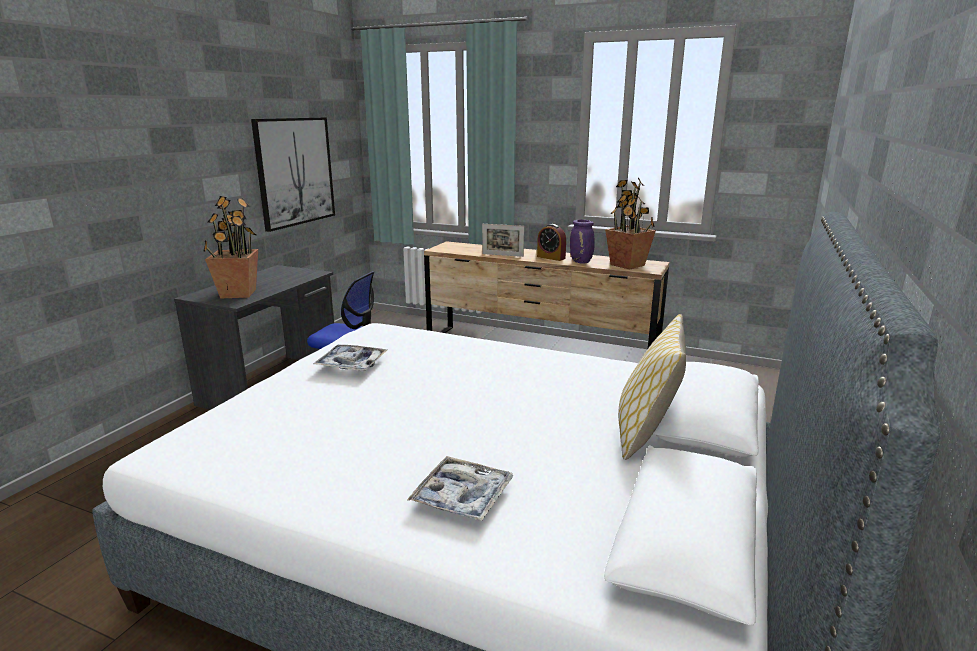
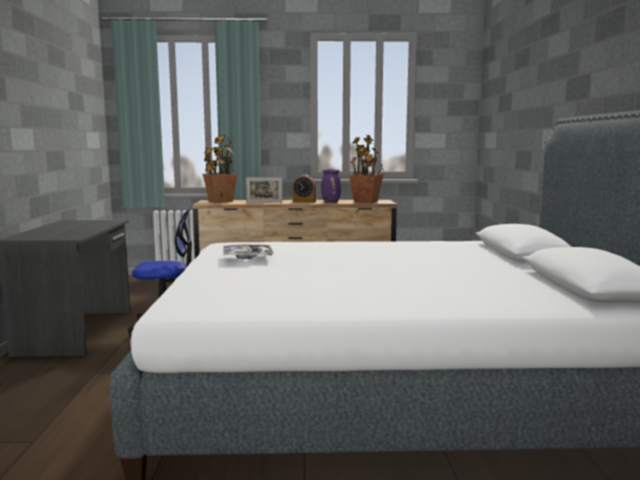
camera: 25 degrees left, 10 degrees down
(238, 293) = (62, 233): potted plant -> potted plant (220, 201)
(295, 171) = (68, 135): picture -> none
(462, 496) = (446, 292): tray -> none
(646, 434) = (502, 261): pillow -> none

